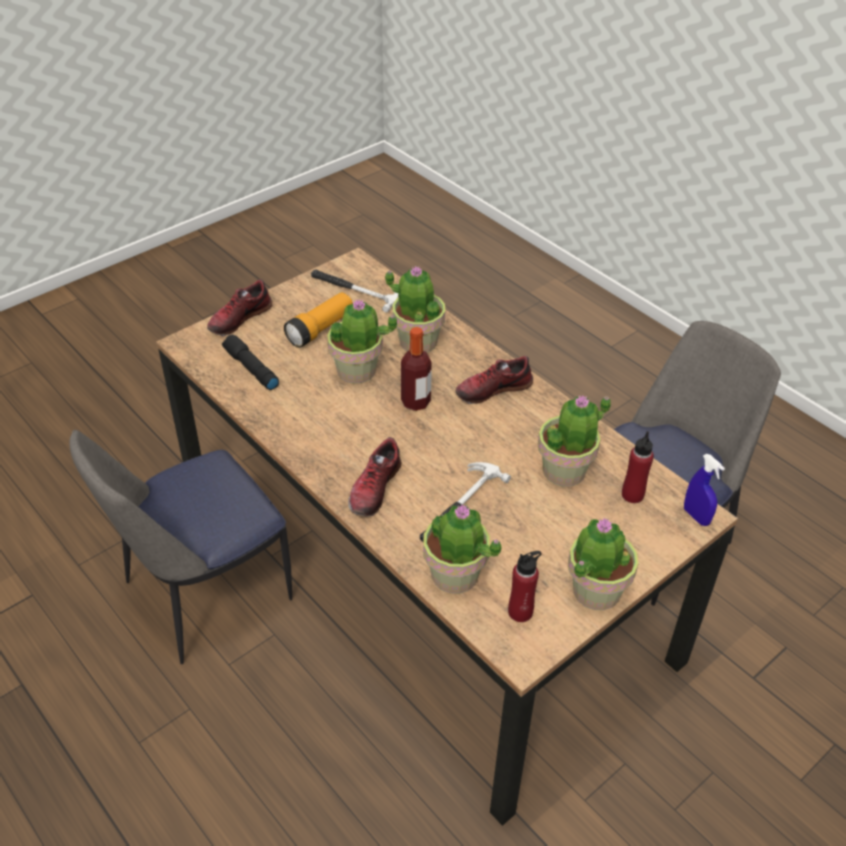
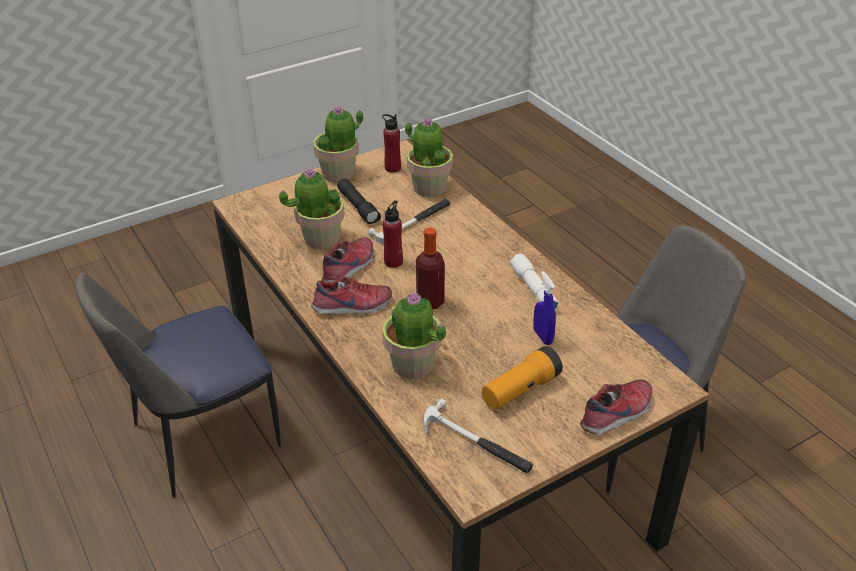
camera: 170 degrees left, 5 degrees down
(250, 369) = (595, 350): black flashlight -> black flashlight (359, 207)
(309, 427) = (532, 289): none -> white flashlight
(357, 371) = (483, 337): potted plant -> none
(374, 487) = (479, 240): shoe -> shoe (350, 268)
(632, 495) = (278, 219): red bottle -> red bottle (393, 262)
(696, 516) = (241, 203): blue spray bottle -> blue spray bottle (542, 336)

